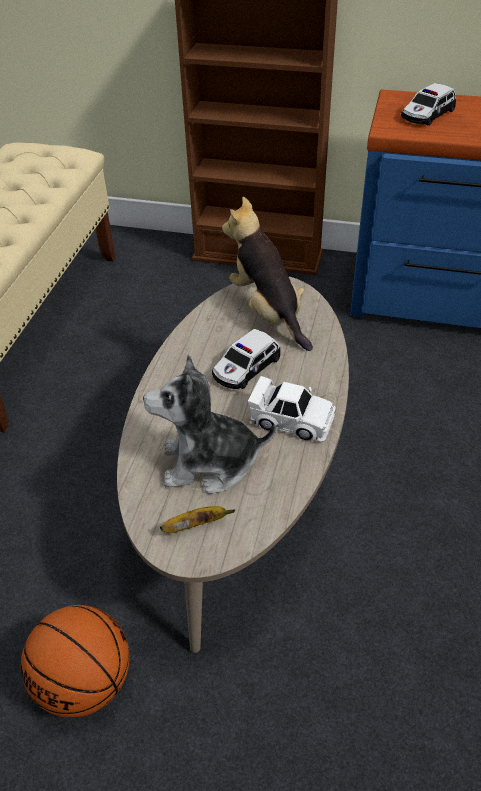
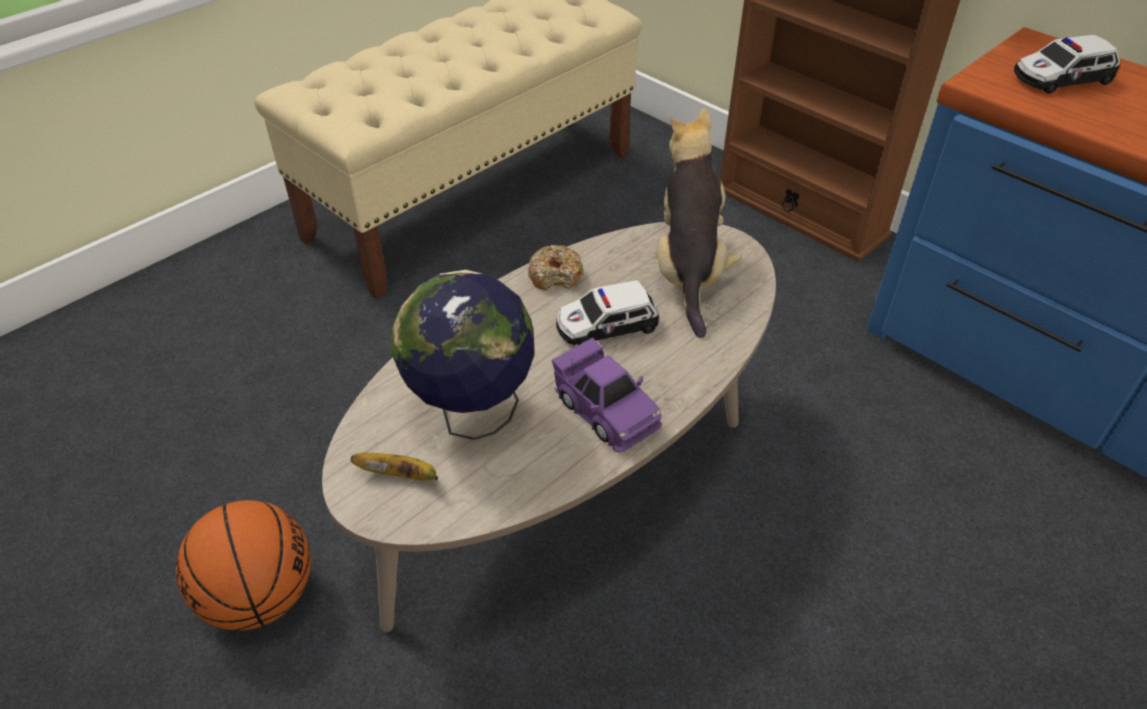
camera: 30 degrees right, 0 degrees up
(185, 349) = (555, 275): none -> donut
(209, 463) = (472, 415): plush toy -> globe
(291, 420) = (606, 410): white toy car -> purple toy car

